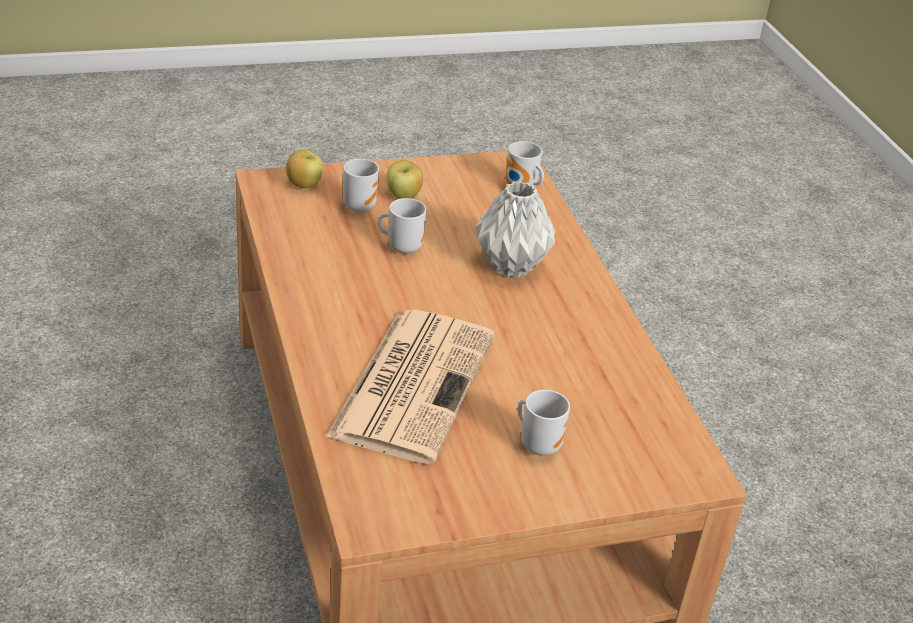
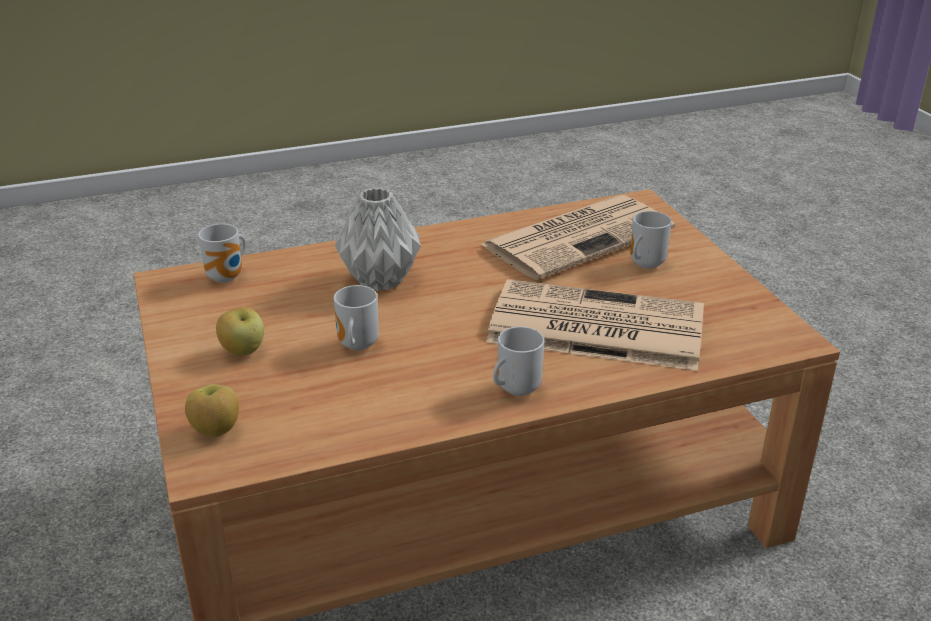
camera: 90 degrees left, 5 degrees down
(359, 205) = (267, 382): mug -> mug (515, 389)
(604, 406) = (579, 237): none -> newspaper

